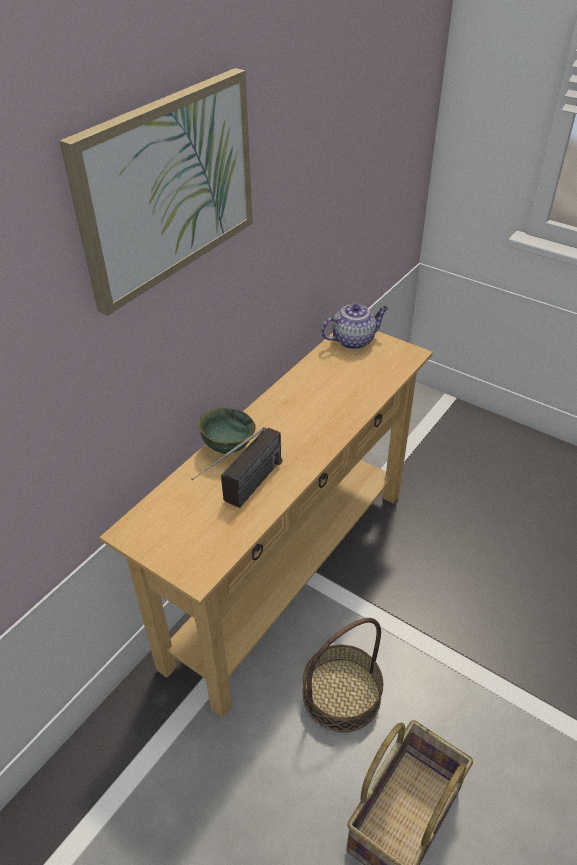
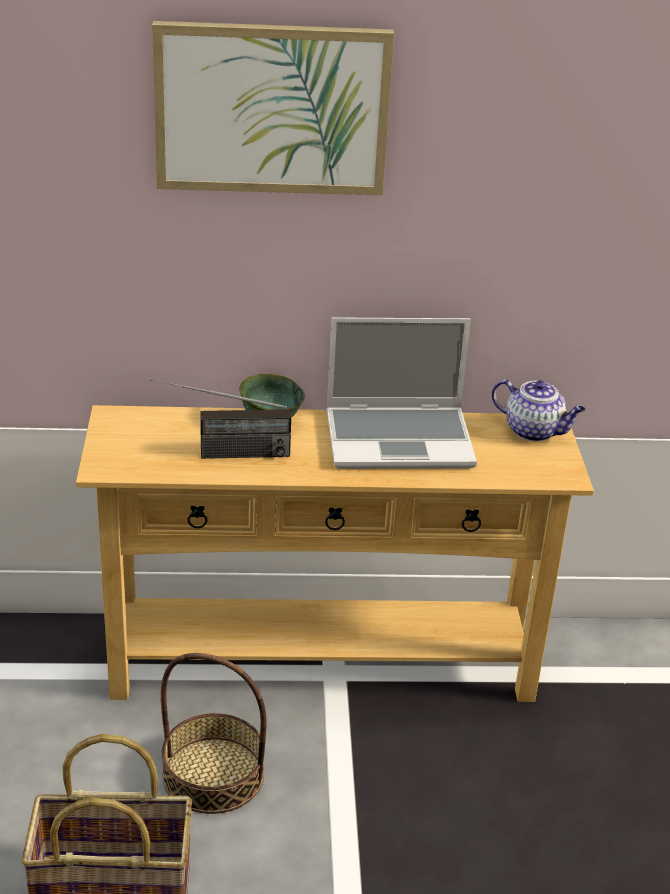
camera: 50 degrees right, 10 degrees down
(310, 398) = (400, 439): none -> laptop

